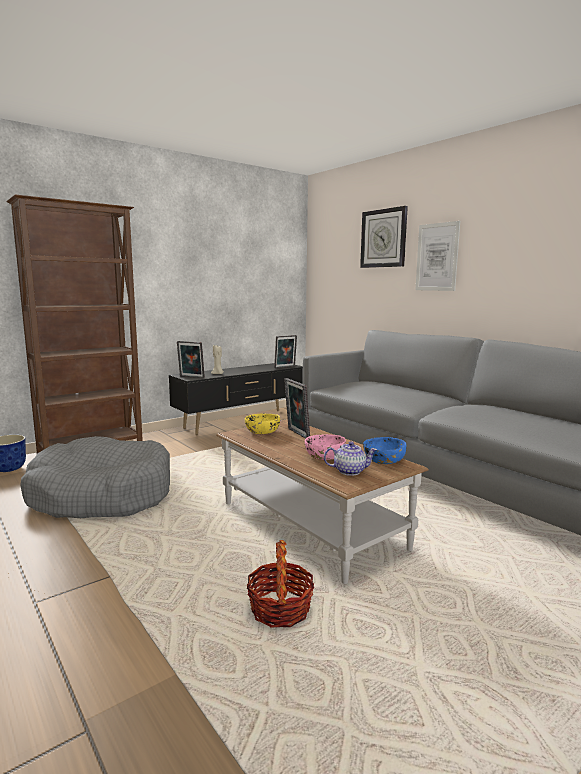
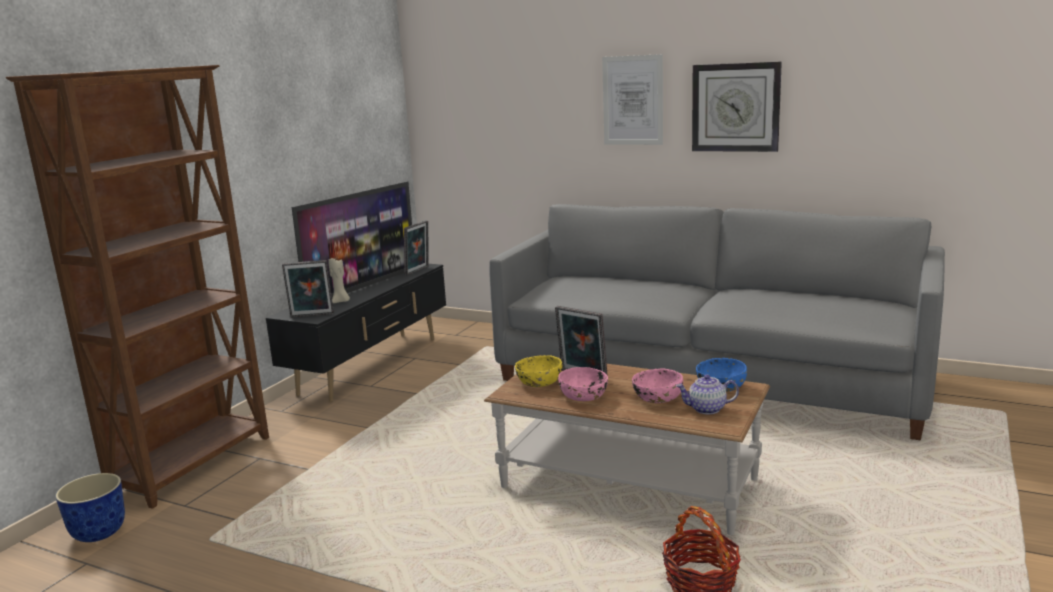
camera: 25 degrees left, 5 degrees up
(101, 495) = (317, 527): grey dog bed -> none
(241, 369) = (362, 287): none -> television
(276, 445) = (584, 397): none -> pink bowl
(350, 471) = (706, 409): teapot -> teapot turned 150 degrees counterclockwise
(383, 238) = (545, 72): wall clock -> wall clock (735, 107)

